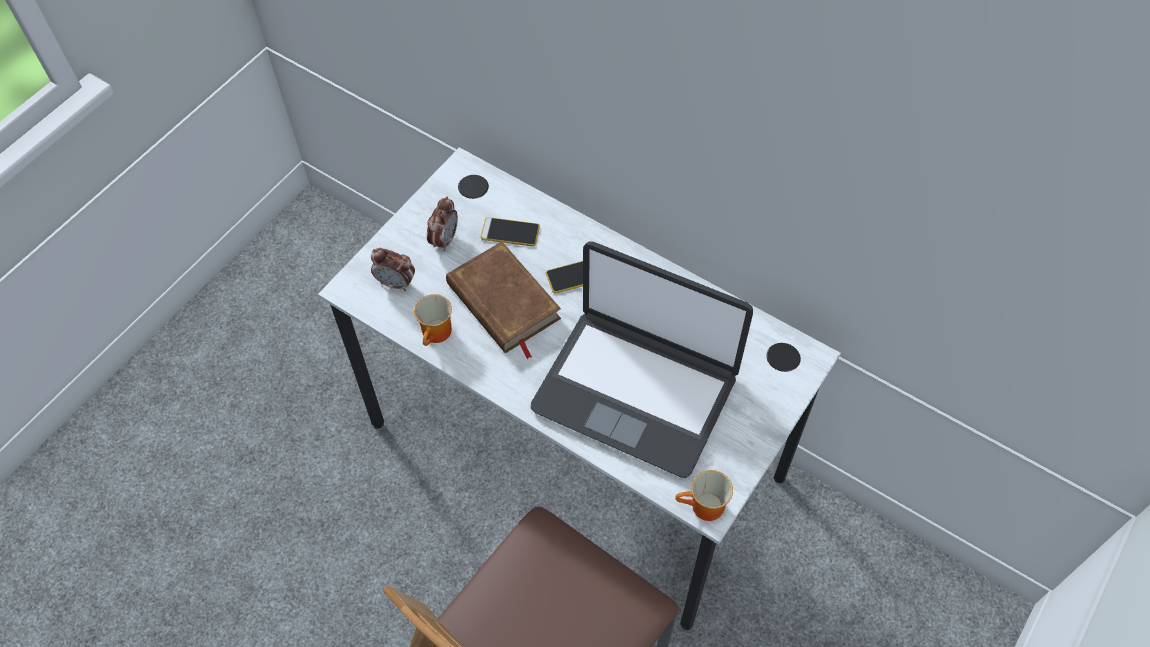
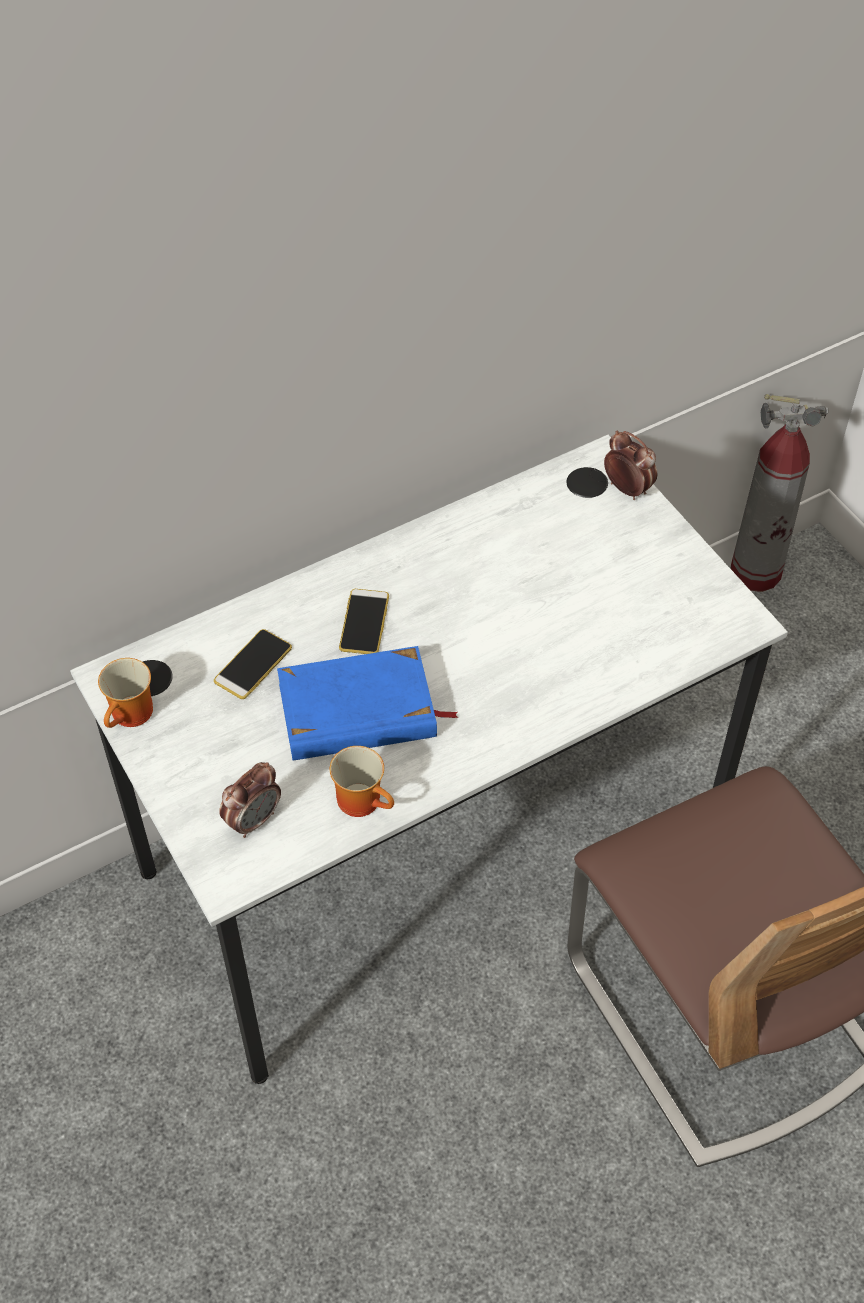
camera: 65 degrees left, 5 degrees down
(444, 240) = (217, 740): alarm clock -> alarm clock (627, 489)
(503, 302) = (358, 712): brown book -> blue book
(635, 391) = (561, 629): laptop -> none
(704, 509) = (742, 628): mug -> mug (133, 715)
(948, 573) = (756, 572): none -> fire extinguisher

